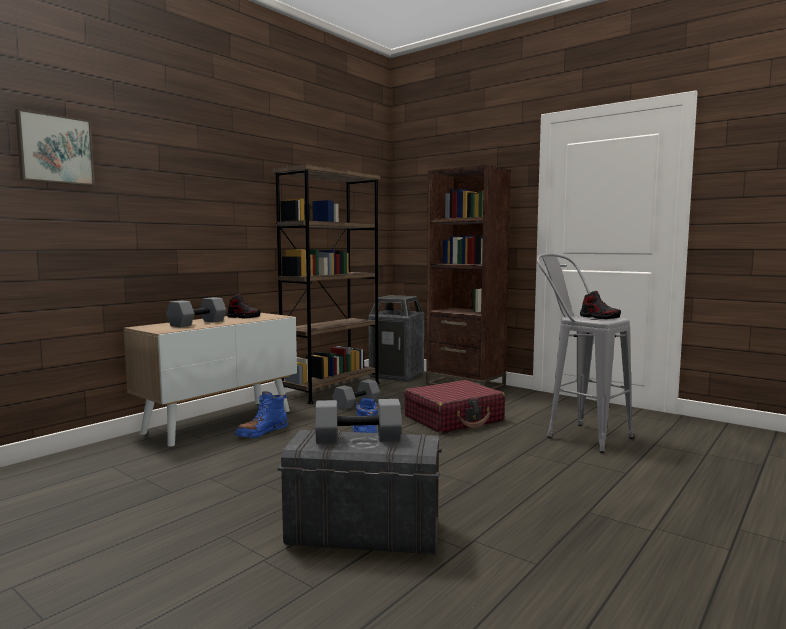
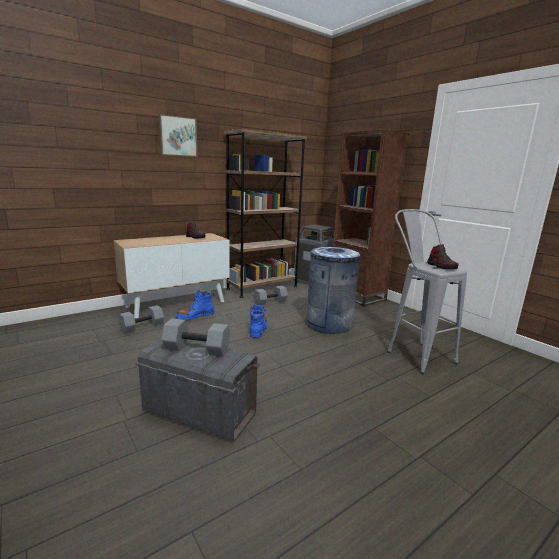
camera: 15 degrees right, 10 degrees up
(55, 149) = (60, 120): picture -> picture (177, 136)
(197, 323) = (160, 240): grey dumbbell -> grey dumbbell (142, 326)
(454, 419) = (329, 324): red suitcase -> grey trash can

